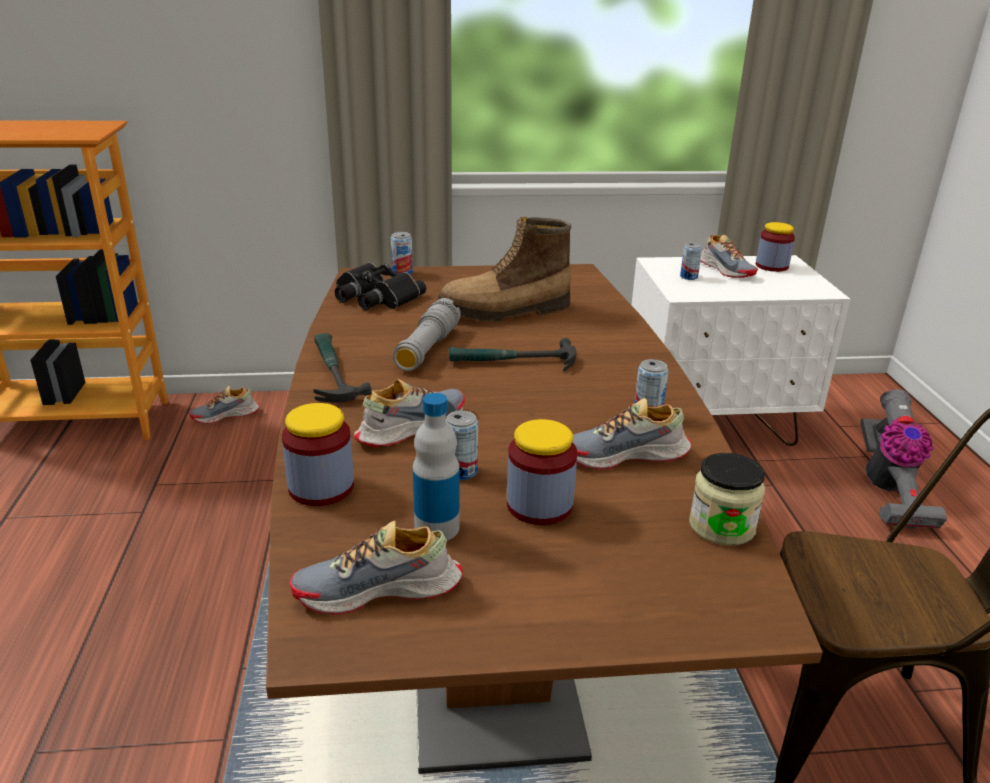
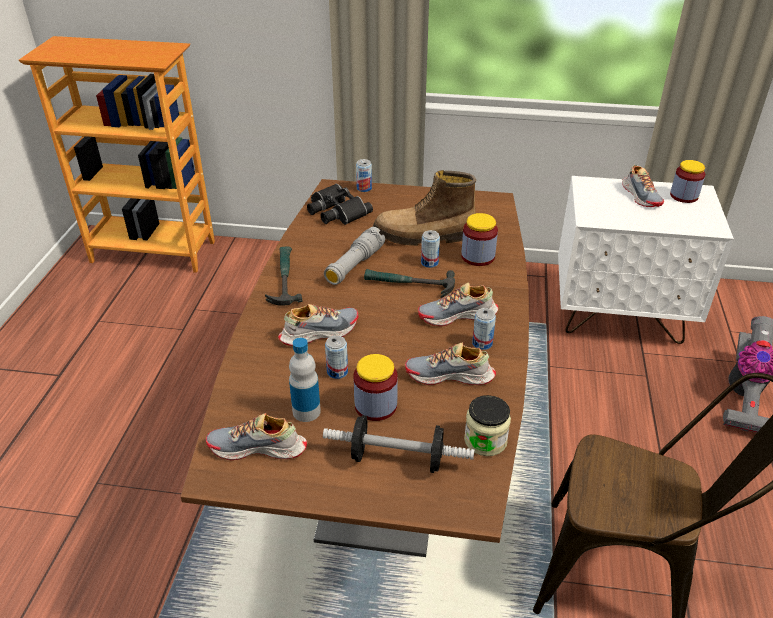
camera: 15 degrees right, 10 degrees up
(226, 415) = (252, 259): shoe -> shoe (458, 316)
(321, 487) = (248, 371): jar -> jar (478, 256)
(608, 569) = (397, 459): none -> dumbbell
(688, 277) = (605, 201): can -> can (429, 263)

